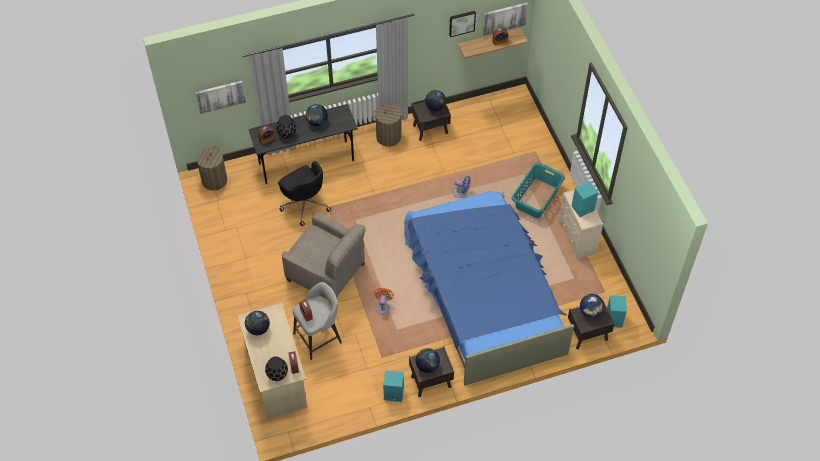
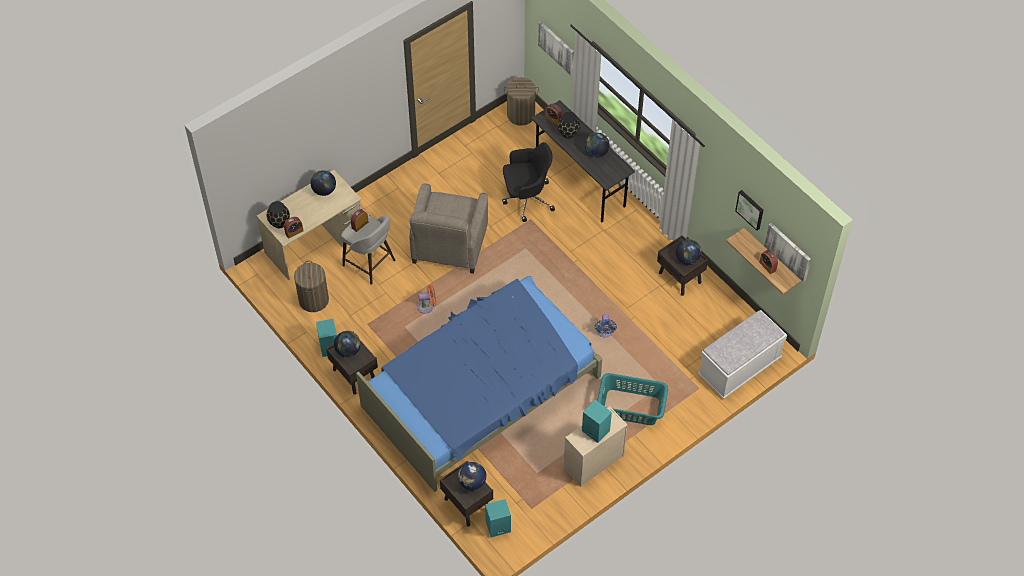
camera: 70 degrees right, 0 degrees up
(305, 203) = (526, 198): black office chair -> black office chair turned 135 degrees counterclockwise
(388, 137) = (650, 243): laundry basket -> laundry basket (313, 300)
(527, 121) = (739, 368): none -> white bench

